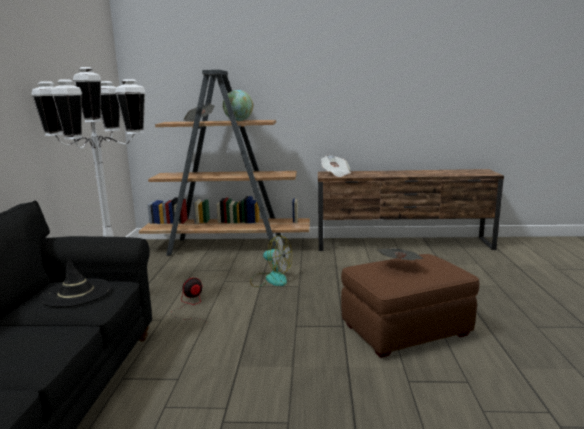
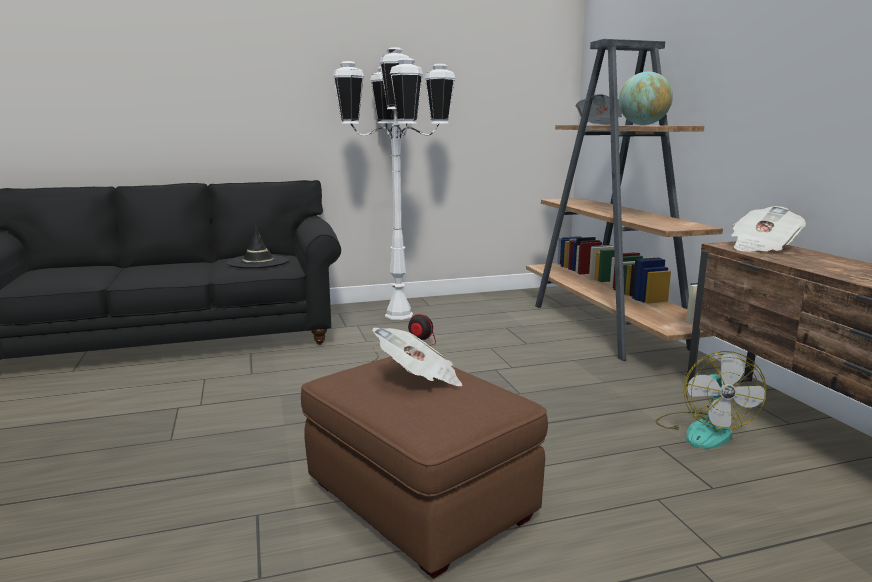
camera: 70 degrees right, 0 degrees up
(270, 279) = (523, 371): fan -> fan (703, 430)

